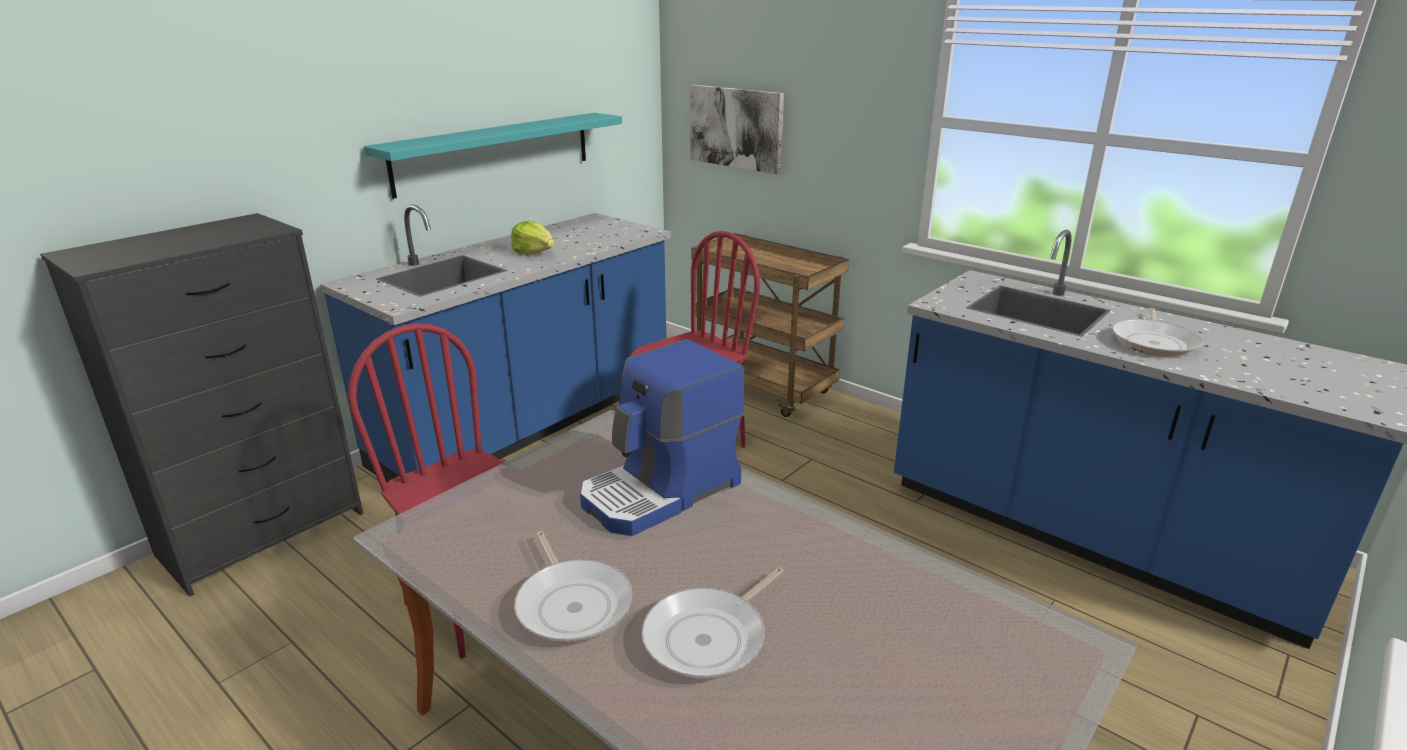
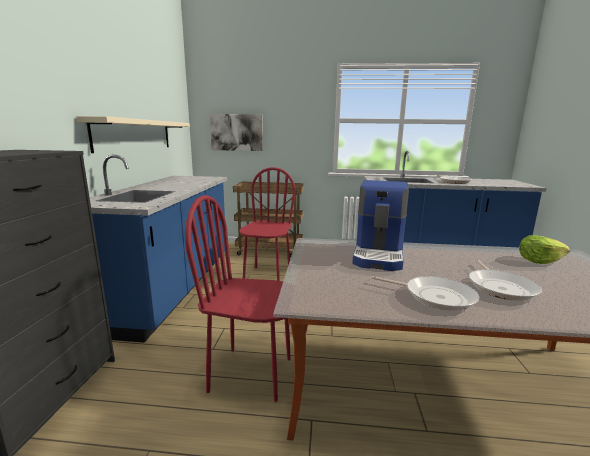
camera: 35 degrees left, 10 degrees down
(495, 152) = (135, 135): turquoise shelf -> beige shelf
(534, 252) = (175, 186): lettuce -> lettuce (539, 260)

